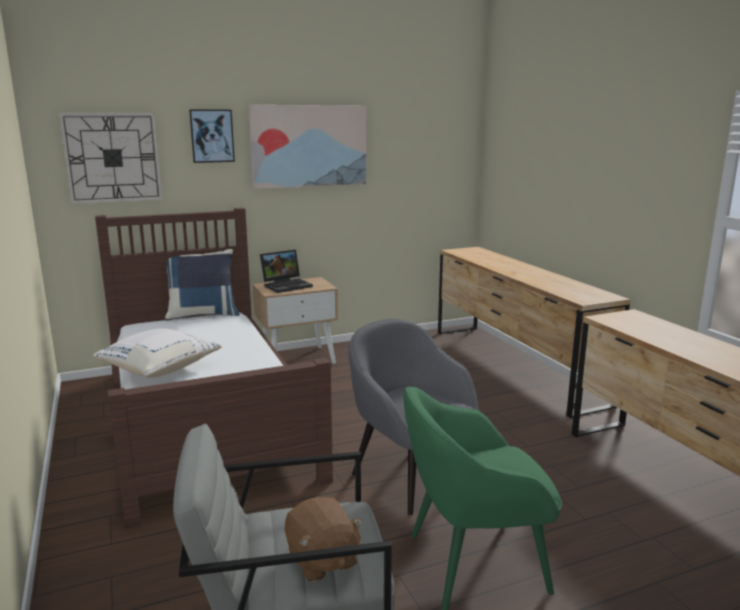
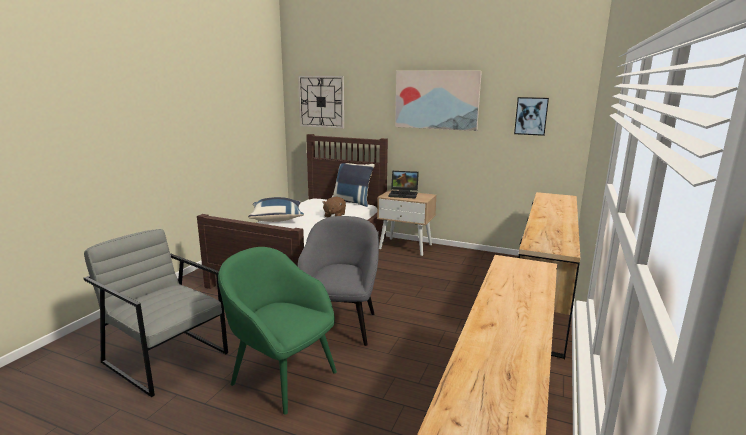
camera: 45 degrees right, 0 degrees up
(159, 369) = (277, 219): white pillow -> blue pillow
(212, 136) = (374, 90): picture -> picture (531, 116)
(321, 560) = (149, 308): brown plush toy -> brown plush toy (334, 215)

